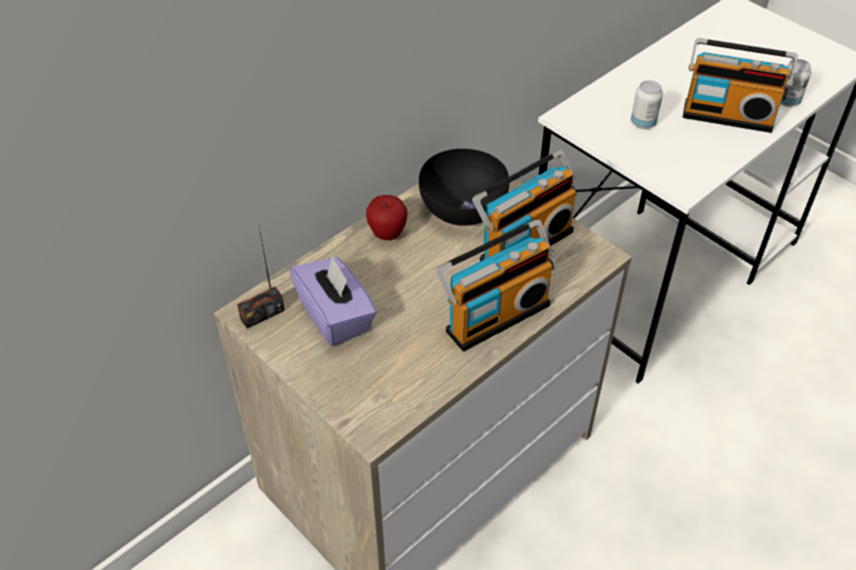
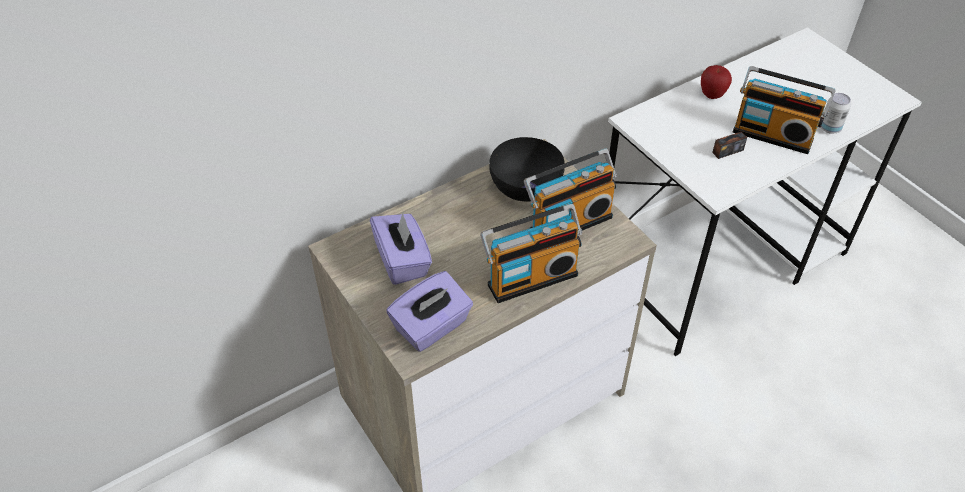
camera: 10 degrees right, 0 degrees up
(262, 314) = (345, 252): radio -> radio (727, 151)
(387, 234) = (459, 200): apple -> apple (712, 95)
(390, 392) = (432, 327): none -> purple tissue box
(643, 123) = (697, 133): can -> none

